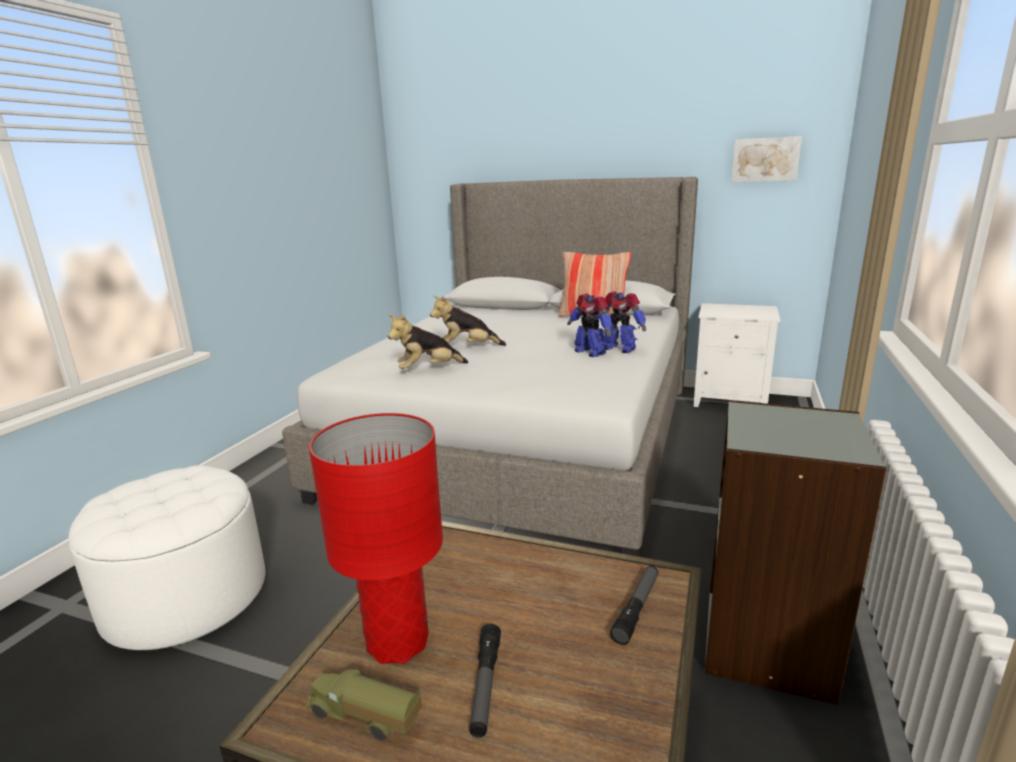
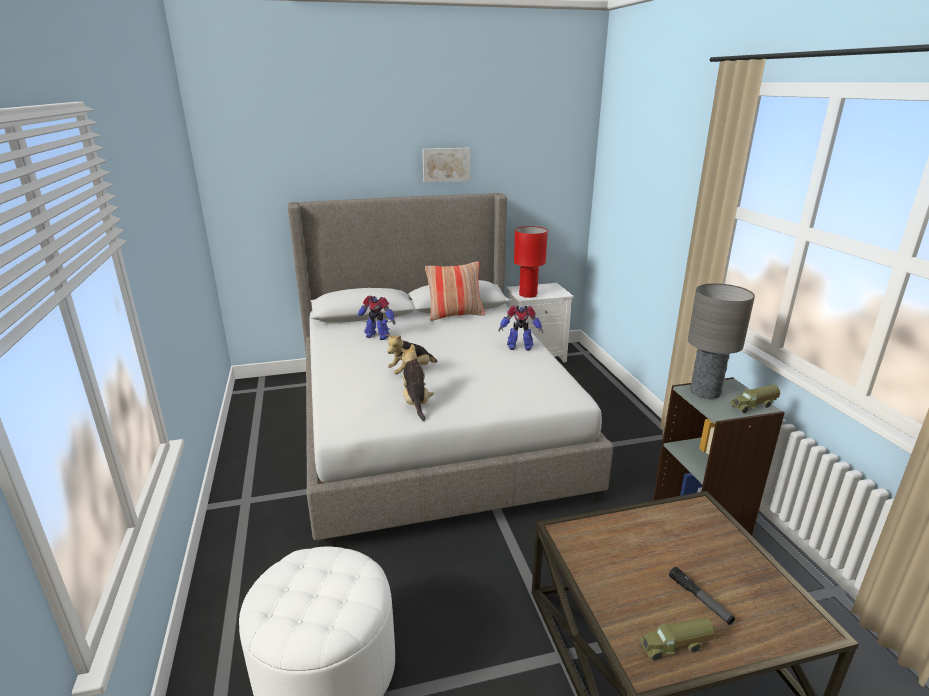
camera: 35 degrees left, 5 degrees up
(397, 641) = (633, 602): red table lamp -> red table lamp (527, 295)
(428, 370) = (416, 402): plush toy -> plush toy turned 135 degrees clockwise
(590, 352) = (505, 355): toy robot -> toy robot (377, 336)
(636, 608) = (708, 526): flashlight -> none
(765, 159) = (544, 178): picture -> picture (446, 164)
(769, 417) = (705, 392): none -> grey table lamp
(832, 449) = (753, 406): none -> toy truck

